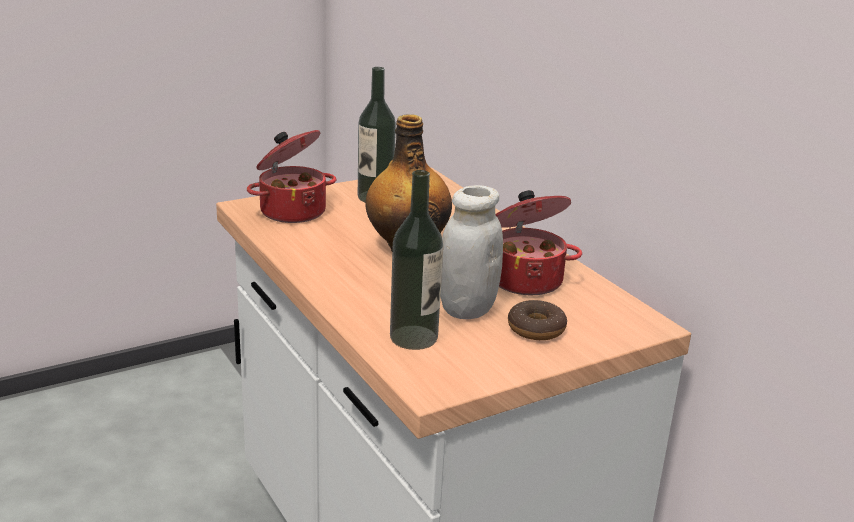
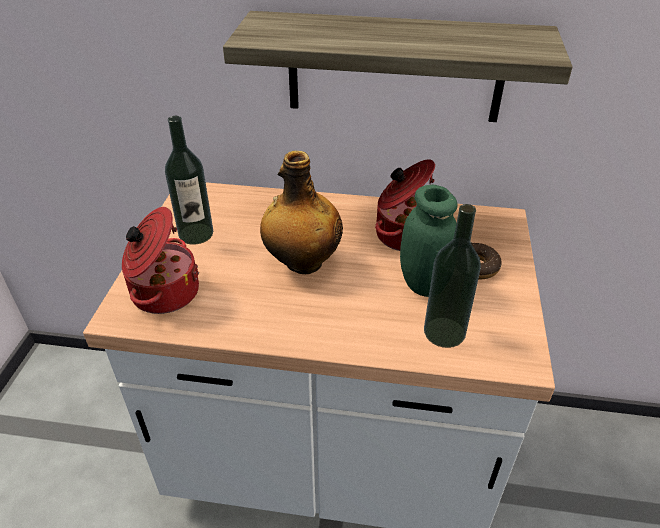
camera: 50 degrees left, 15 degrees up
(467, 309) = (423, 283): white jar -> green jar
(600, 97) = (395, 68): none -> shelf

